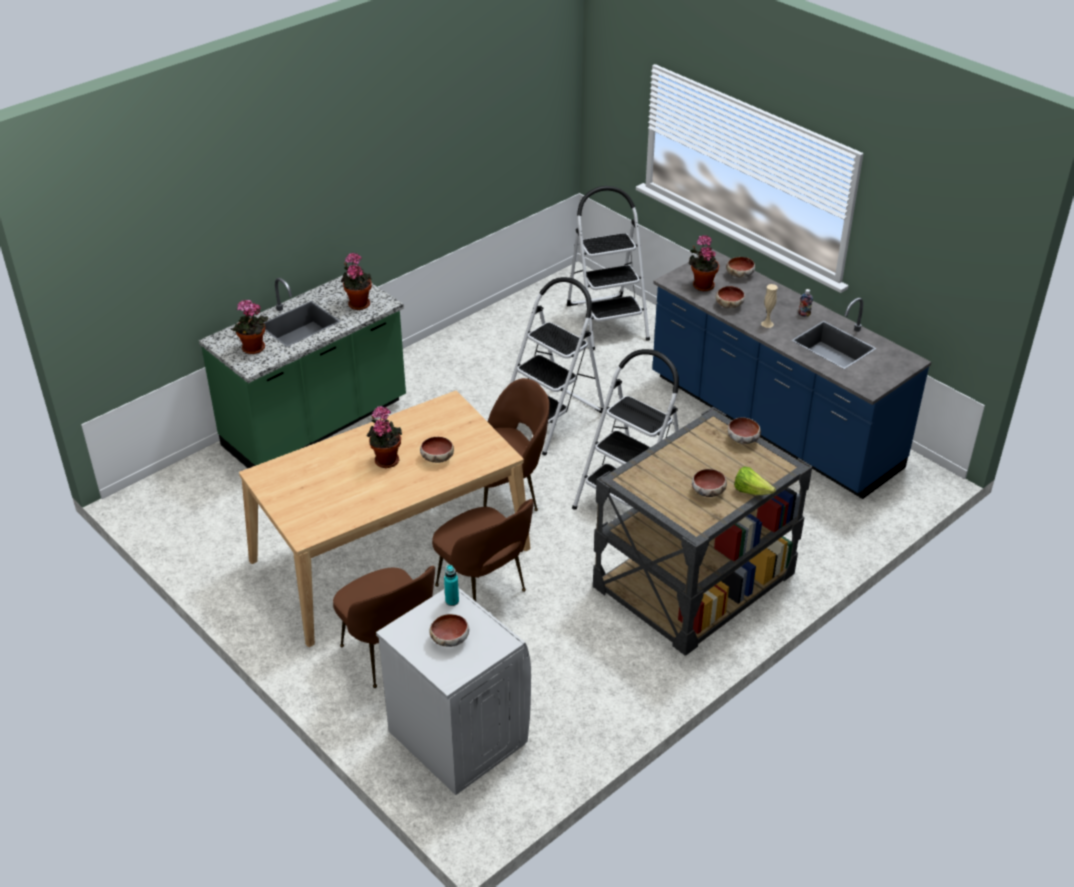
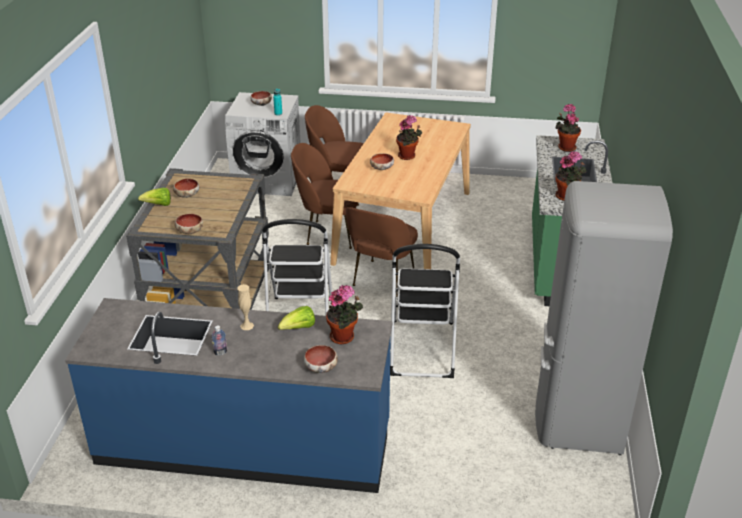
camera: 140 degrees right, 5 degrees down
(515, 321) = (576, 422): none -> grey fridge
(607, 321) = (504, 474): step ladder -> none
(729, 305) = (298, 328): bowl -> lettuce

